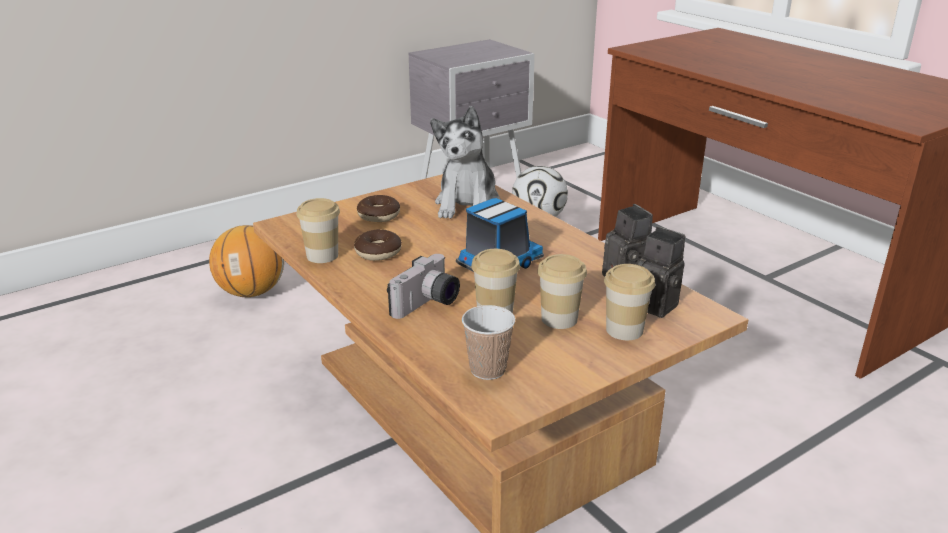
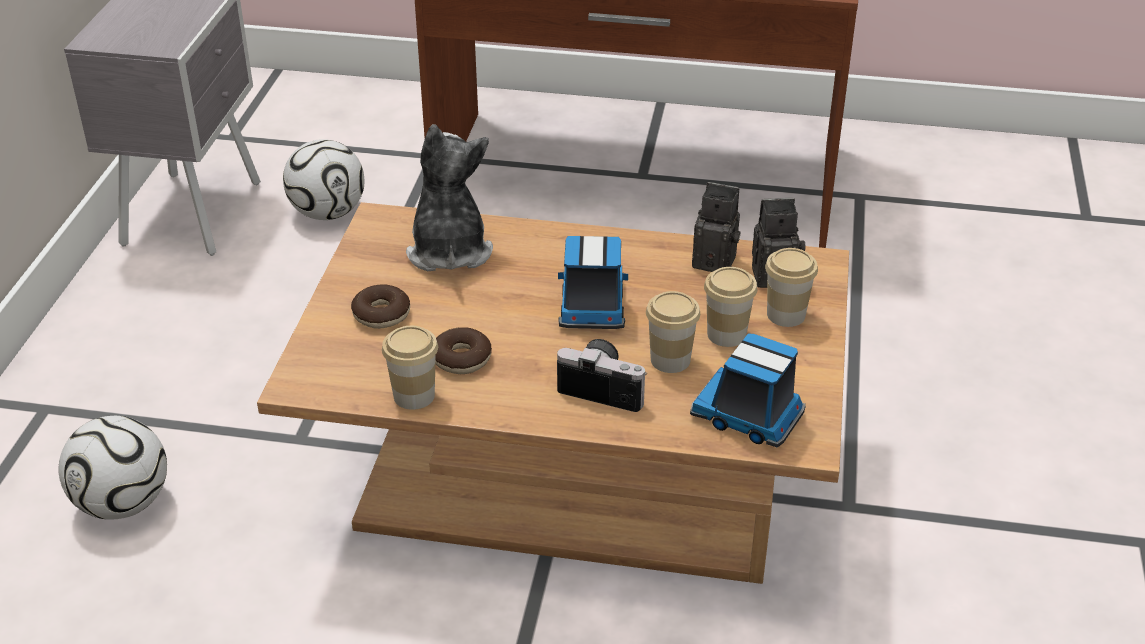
camera: 45 degrees left, 10 degrees up
(251, 292) = (122, 504): basketball -> football
(428, 305) = (604, 387): camera -> camera turned 60 degrees counterclockwise
(468, 205) = (449, 250): plush toy -> plush toy turned 150 degrees counterclockwise
(488, 370) = (749, 416): cup -> toy truck

